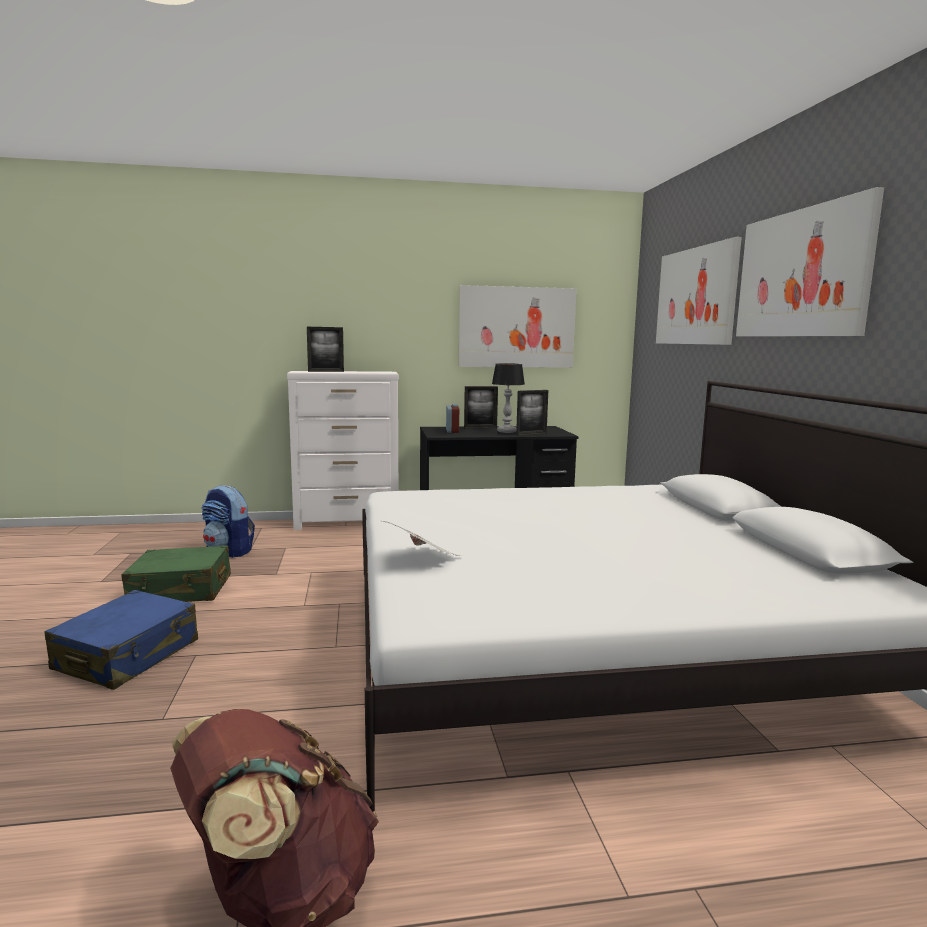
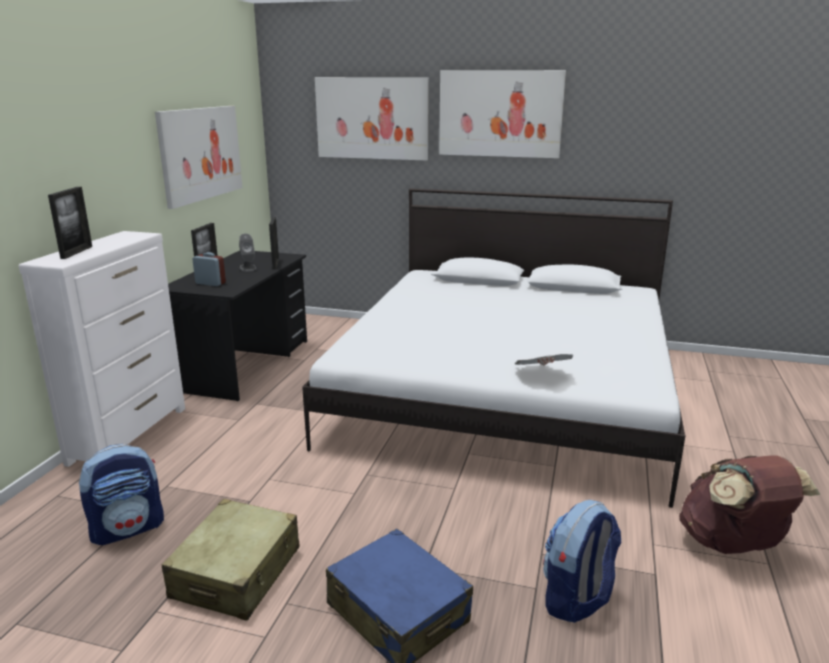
camera: 65 degrees left, 10 degrees up
(141, 747) = (577, 599): none -> backpack
(181, 590) = (237, 573): green suitcase -> beige suitcase
(507, 431) = (248, 268): table lamp -> grey speaker

